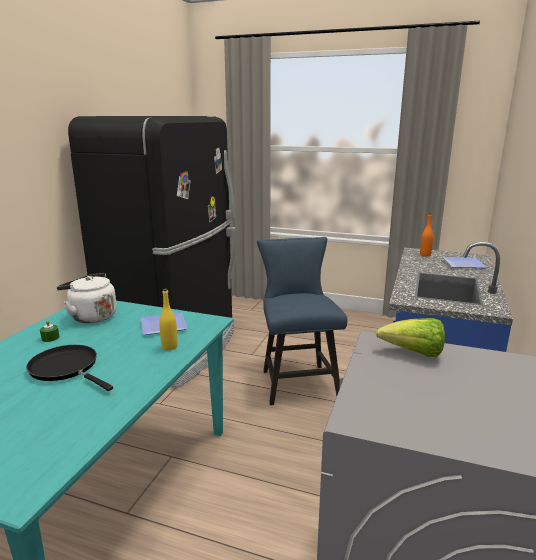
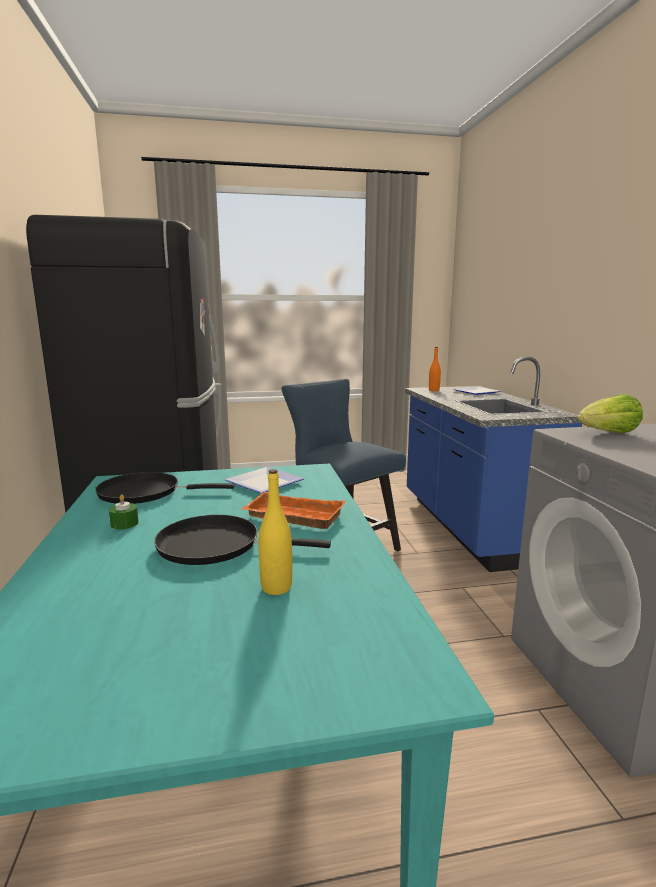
camera: 30 degrees left, 5 degrees down
(91, 316) = (145, 493): white kettle -> black frying pan
(134, 359) = (292, 517): none -> orange tray
(169, 347) = (311, 498): yellow bottle -> yellow bottle (276, 587)

